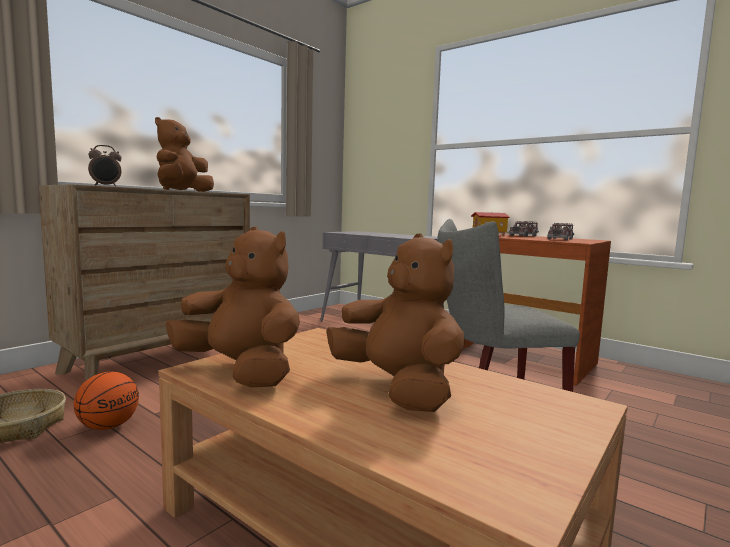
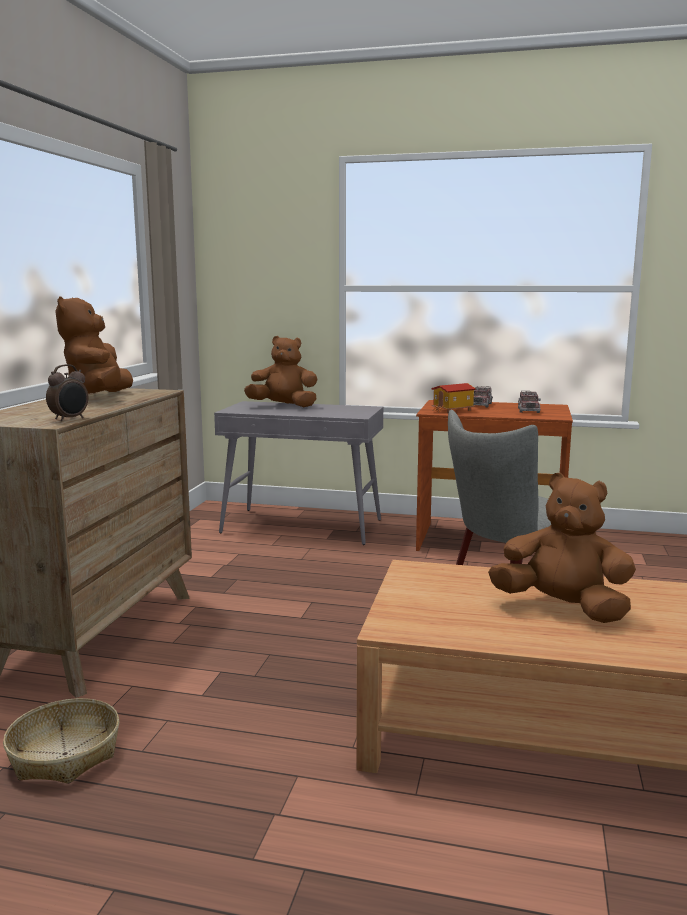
camera: 25 degrees left, 5 degrees up
(109, 426) = (174, 721): basketball -> none
(241, 372) = (428, 623): brown plush toy -> brown plush toy (283, 406)

